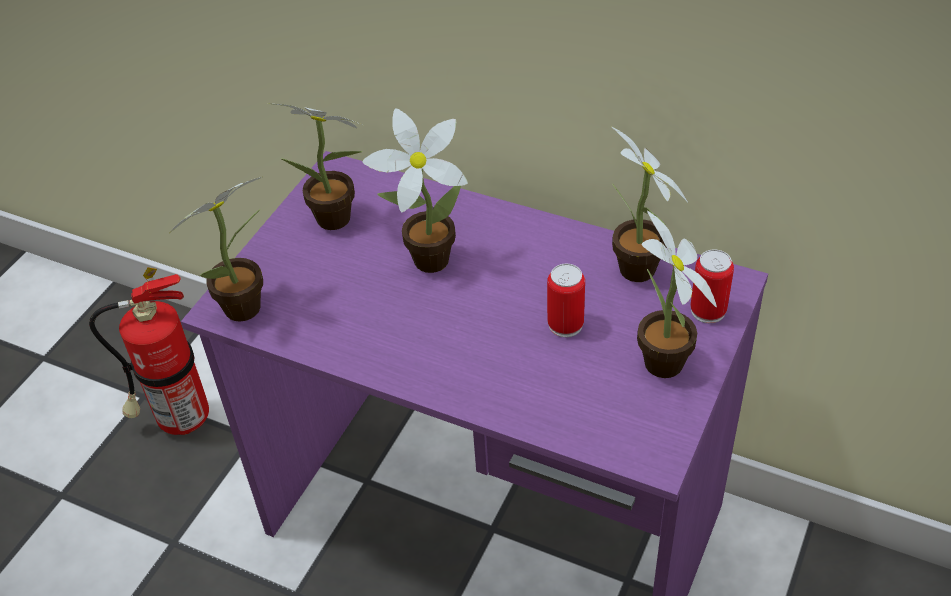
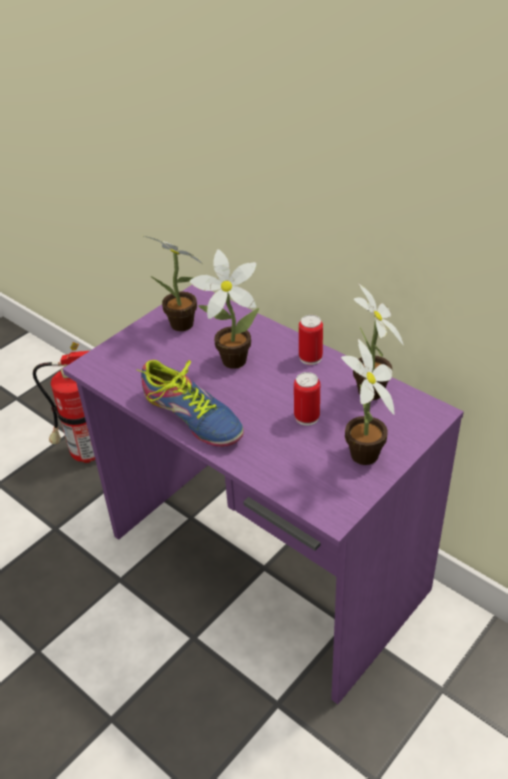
camera: 15 degrees right, 5 degrees down
(249, 305) = (107, 367): potted plant -> none
(405, 356) = (193, 416): none -> shoe
(708, 310) = (410, 427): can -> can (310, 358)

